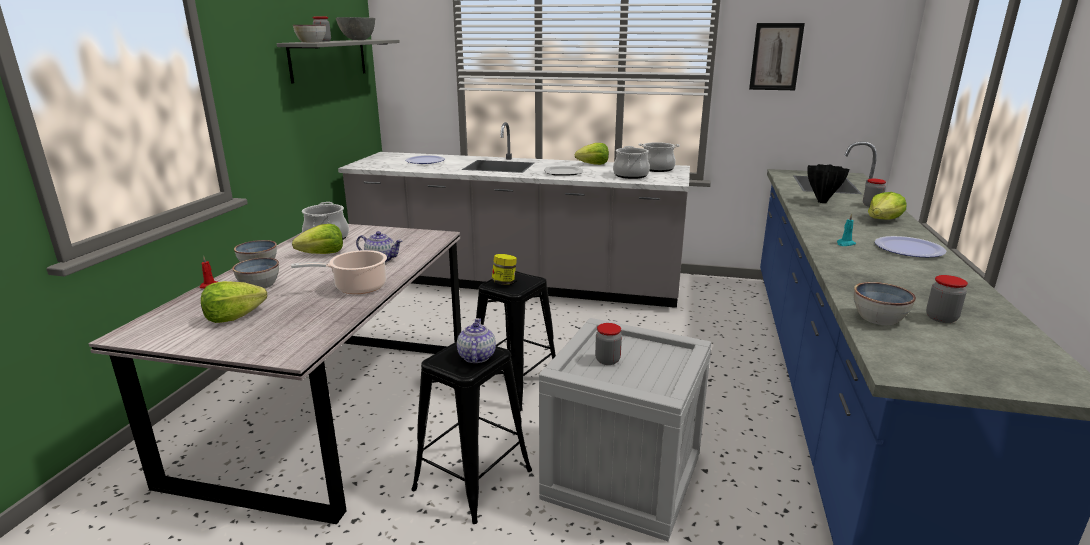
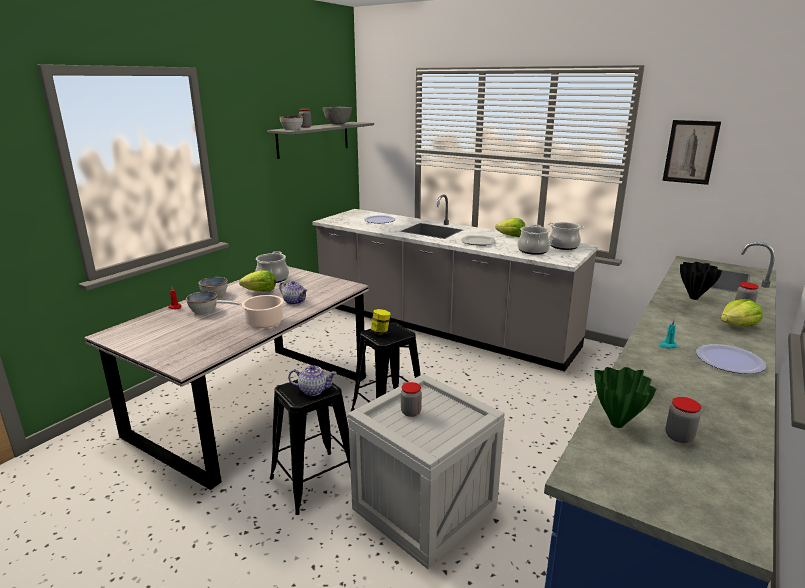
camera: 20 degrees right, 0 degrees up
(234, 317) = (172, 332): lettuce -> none
(476, 356) = (314, 390): teapot -> teapot turned 75 degrees clockwise
(878, 318) = (616, 424): bowl -> green vase

